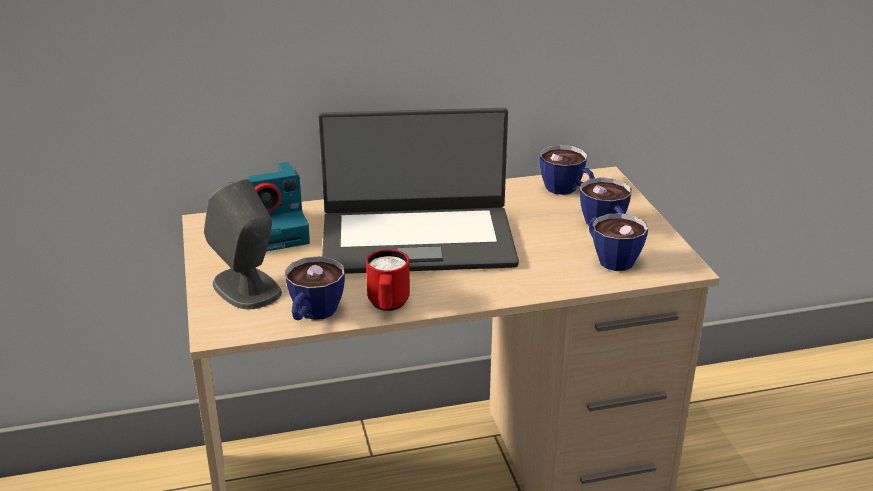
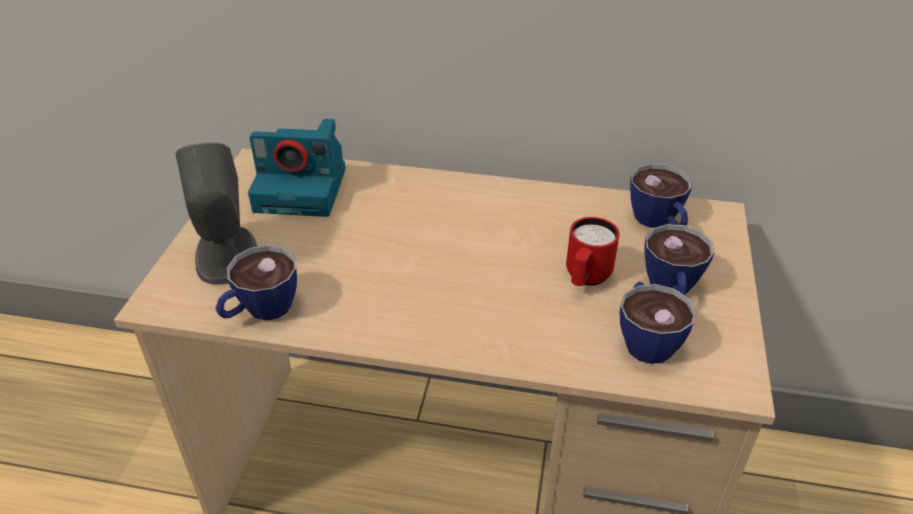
camera: 25 degrees right, 10 degrees up
(388, 306) = (342, 325): red mug -> red mug (585, 279)
(417, 239) = (440, 243): laptop -> none

